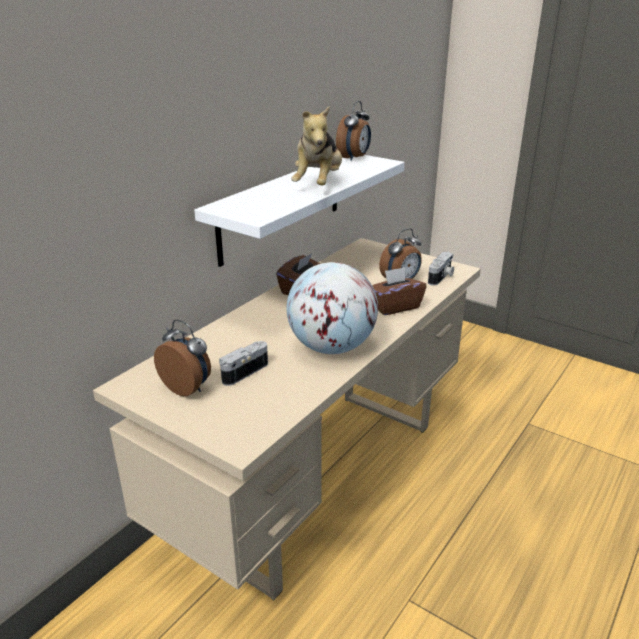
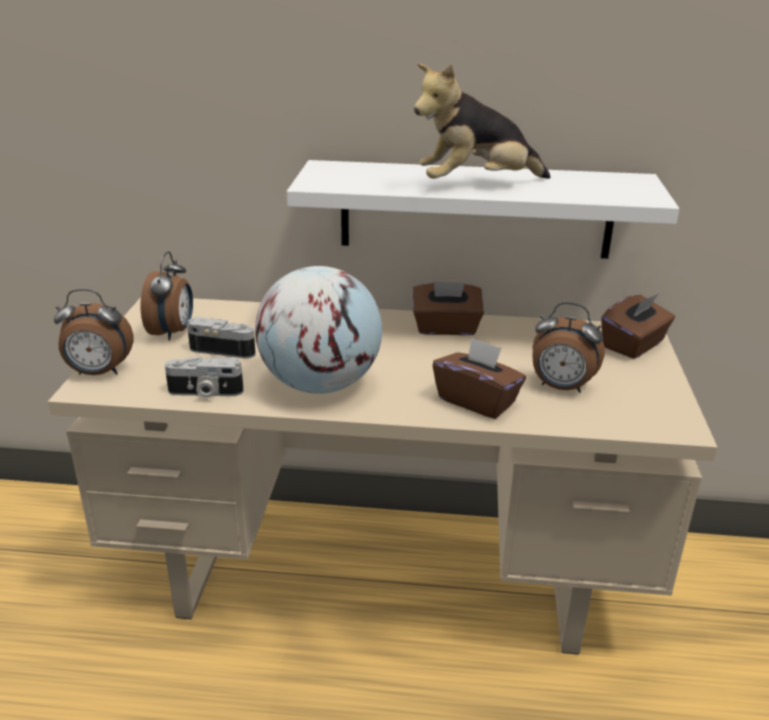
camera: 60 degrees right, 0 degrees up
(354, 158) = (627, 181): alarm clock -> alarm clock (99, 373)
(375, 251) = (634, 345): none -> brown tissue box
(441, 277) = (624, 417): camera -> camera (205, 393)

